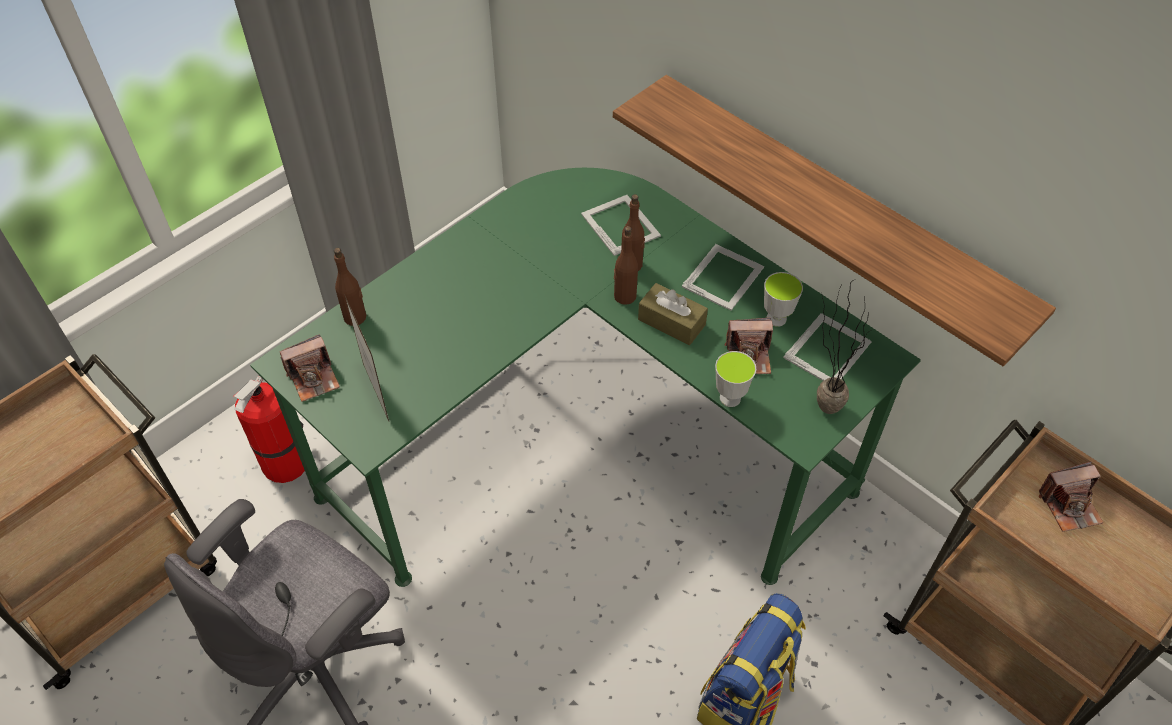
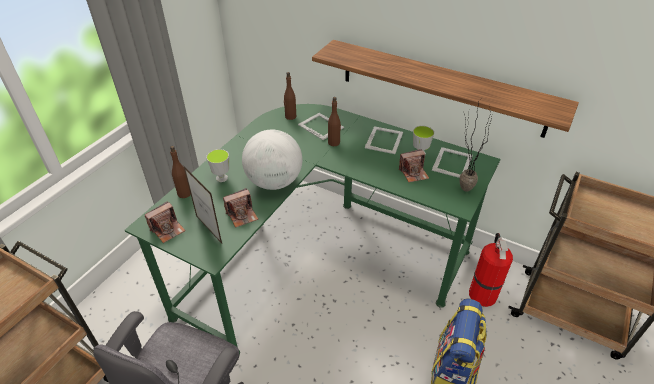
camera: 15 degrees left, 10 degrees down
(286, 460) = (146, 302): fire extinguisher -> fire extinguisher (482, 293)
(504, 325) = (274, 182): none -> globe
(624, 296) = (336, 157): brown bottle -> brown bottle (290, 116)
(671, 322) = (366, 164): brown tissue box -> none
(730, 398) = (412, 194): cup -> cup (221, 178)
(1069, 506) = (609, 209): camera -> camera (242, 215)

